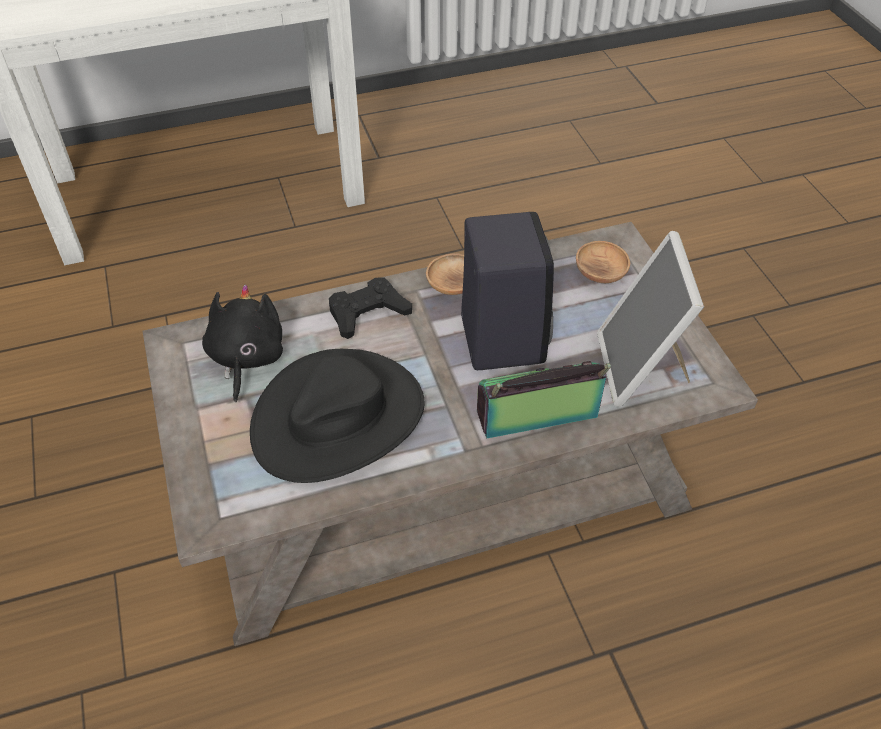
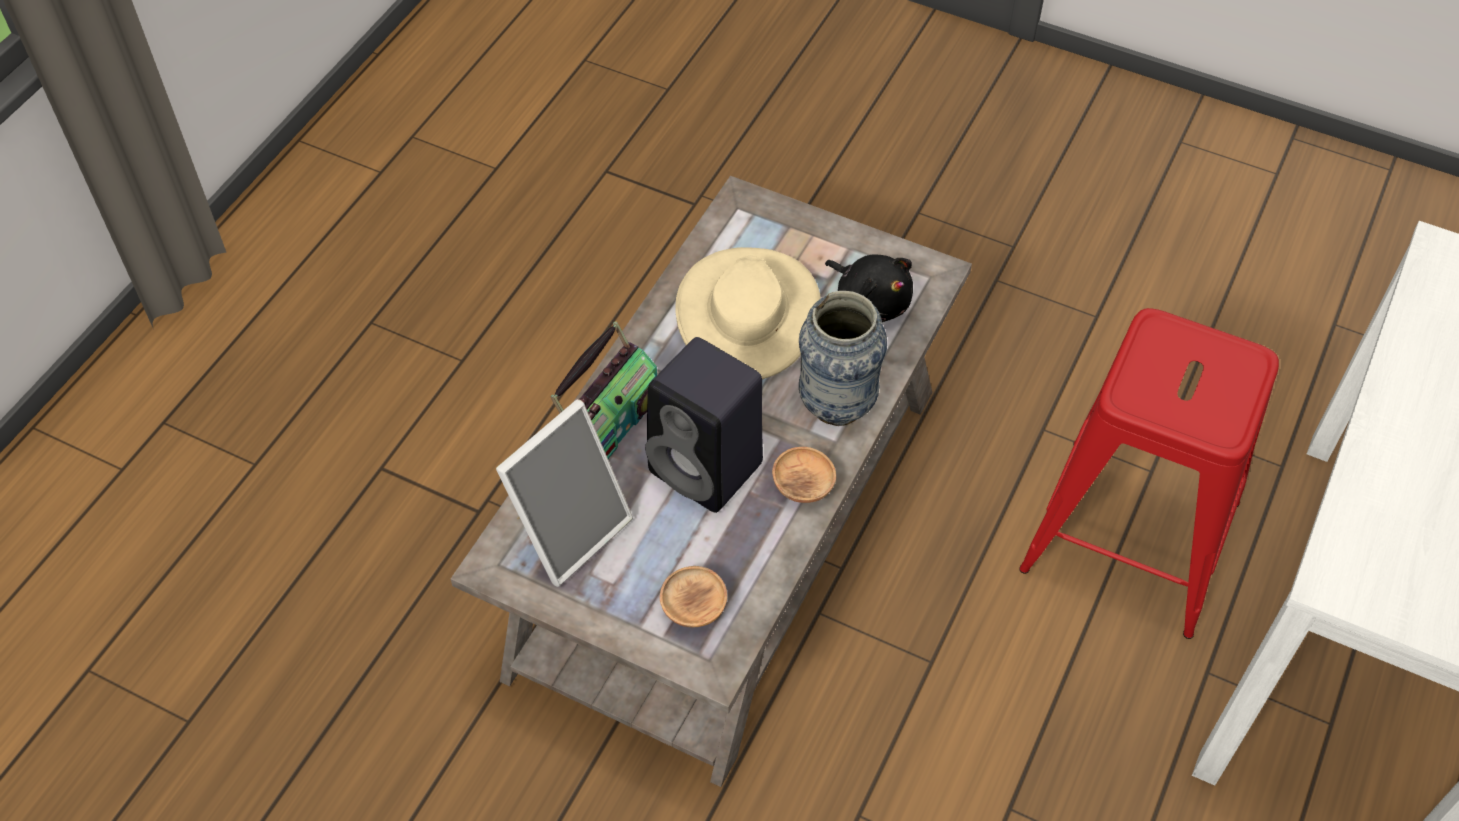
camera: 135 degrees right, 5 degrees up
(229, 298) = (1130, 535): none -> red stool
(338, 418) = (748, 314): black hat -> beige hat
(367, 313) = (836, 405): black game controller -> vase
(641, 369) = (568, 530): picture frame -> picture frame turned 90 degrees clockwise

